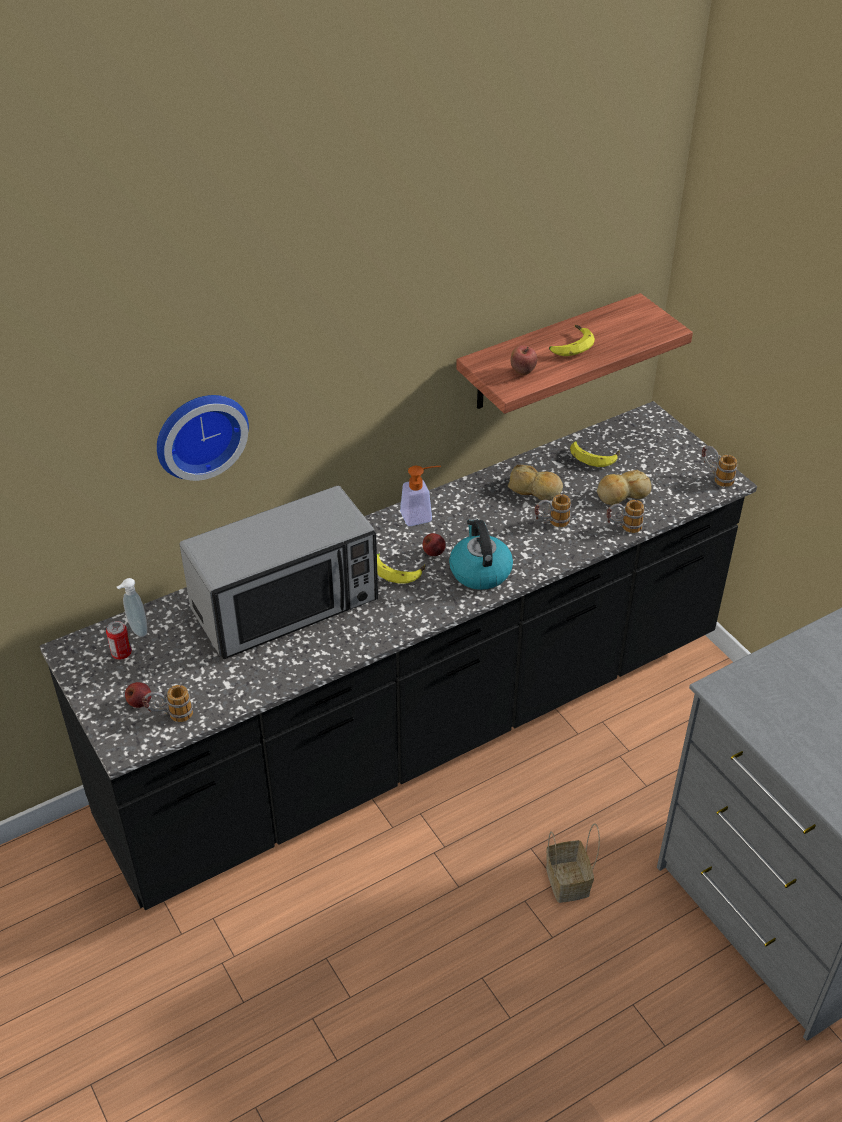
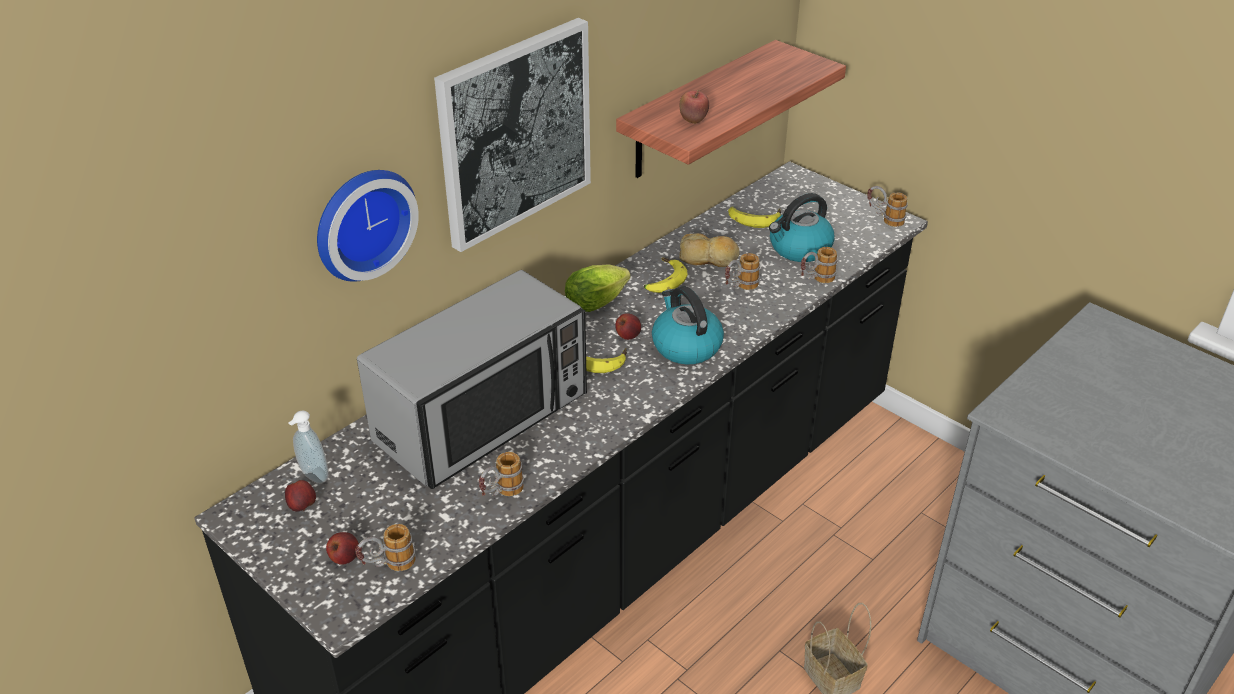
camera: 15 degrees left, 5 degrees down
(121, 653) = (303, 506): can -> apple
(277, 674) = (501, 494): none -> mug
(349, 368) = (514, 132): none -> picture
(421, 515) = (599, 302): soap dispenser -> lettuce
(569, 346) = (729, 92): banana -> banana (662, 281)
(622, 494) = (799, 249): bread -> kettle

